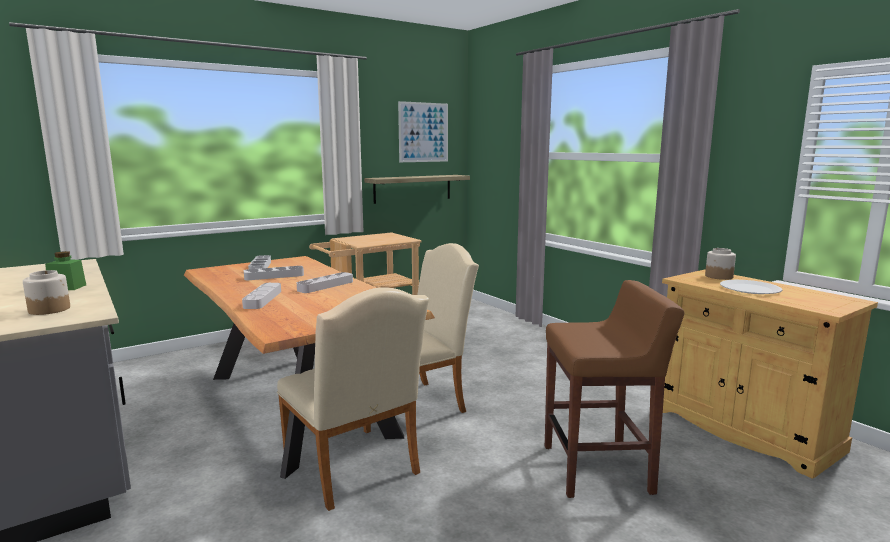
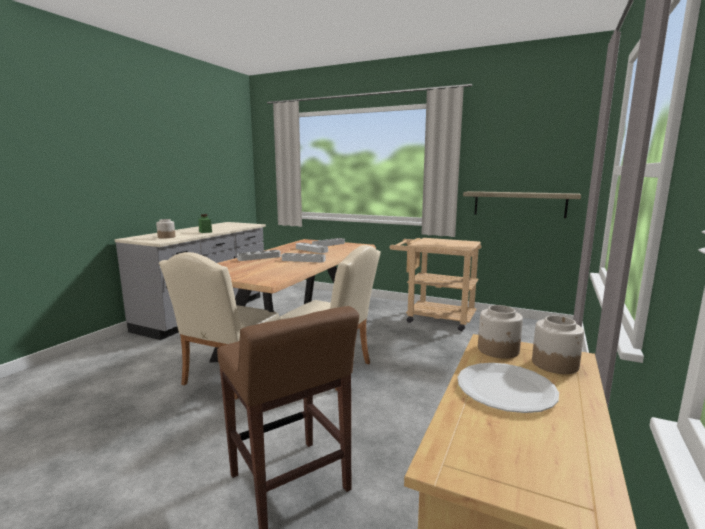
camera: 60 degrees right, 0 degrees up
(423, 132) = (538, 149): picture -> none
(694, 279) = (498, 350): none -> jar

